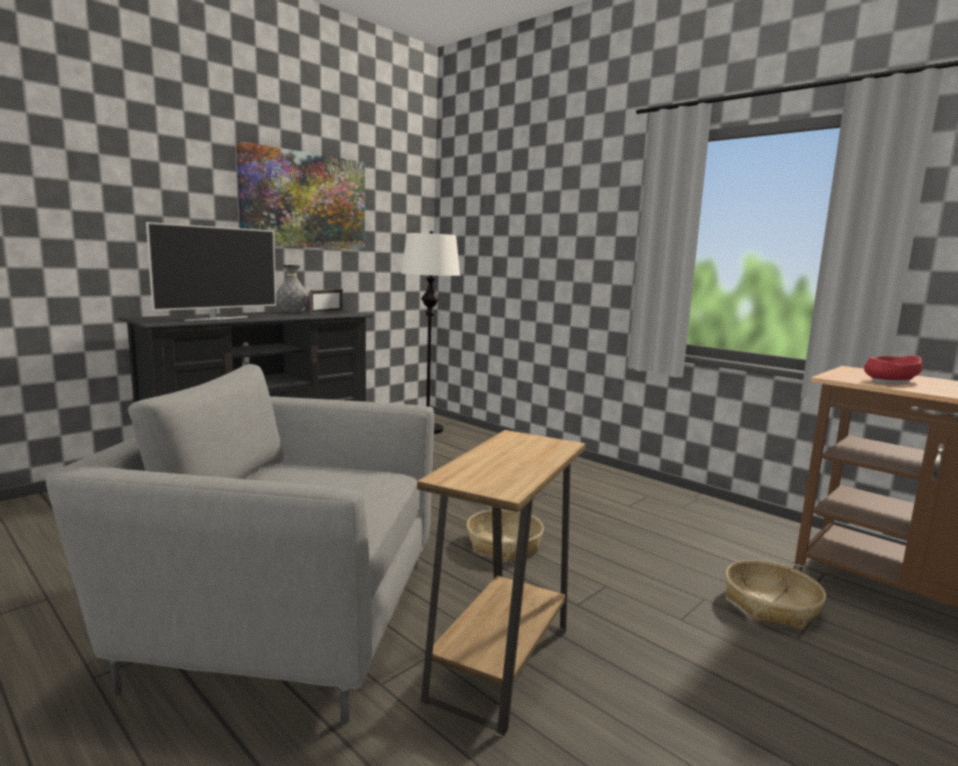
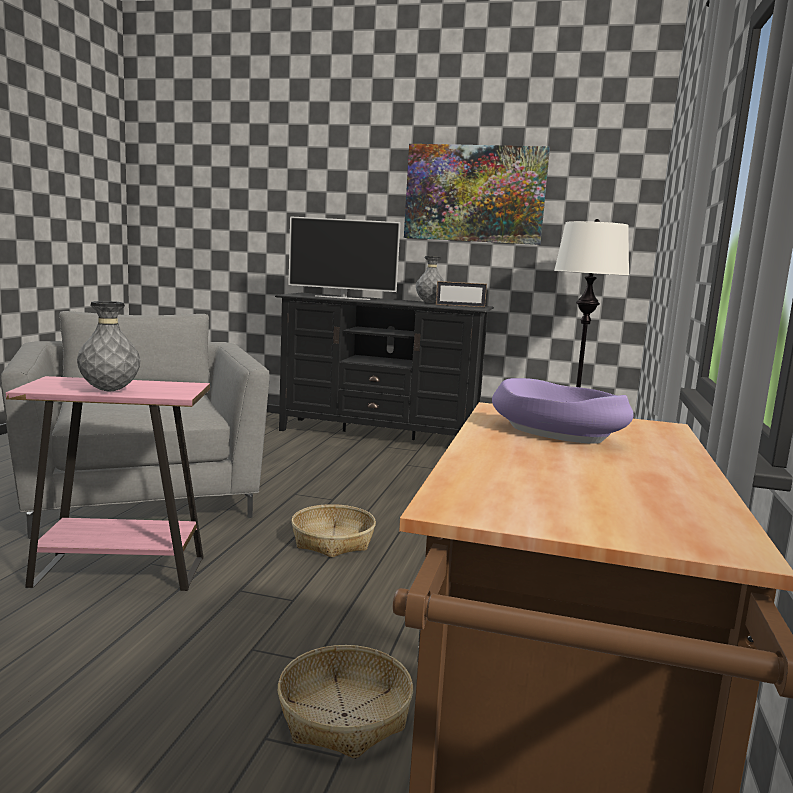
camera: 60 degrees right, 0 degrees up
(500, 663) = (119, 572): brown side table -> pink side table
(534, 462) = (110, 390): none -> grey vase
(891, 381) = (557, 434): red bowl -> purple bowl

